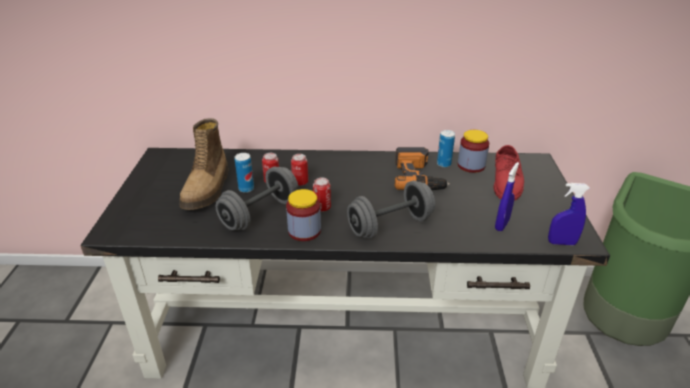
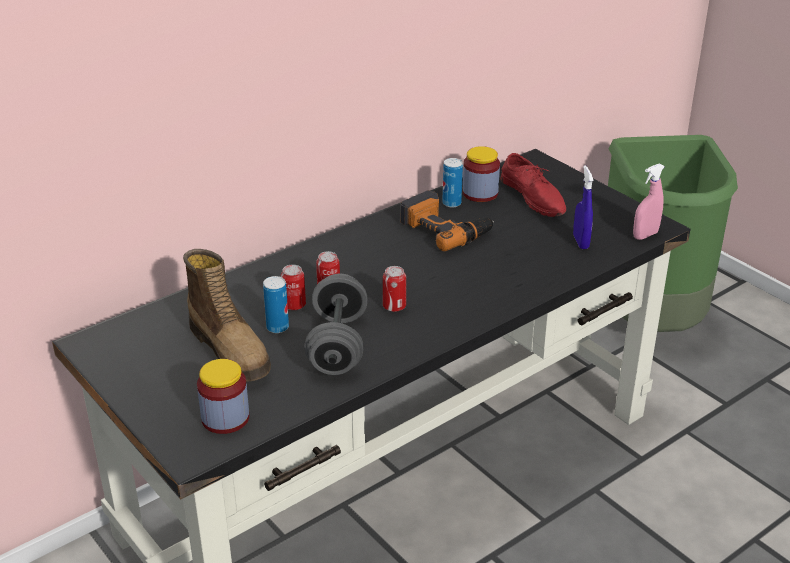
camera: 40 degrees left, 0 degrees up
(304, 231) = (411, 338): jar -> jar (225, 418)
(390, 225) = (486, 291): grey dumbbell -> none
(561, 243) = (645, 235): blue spray bottle -> pink spray bottle

